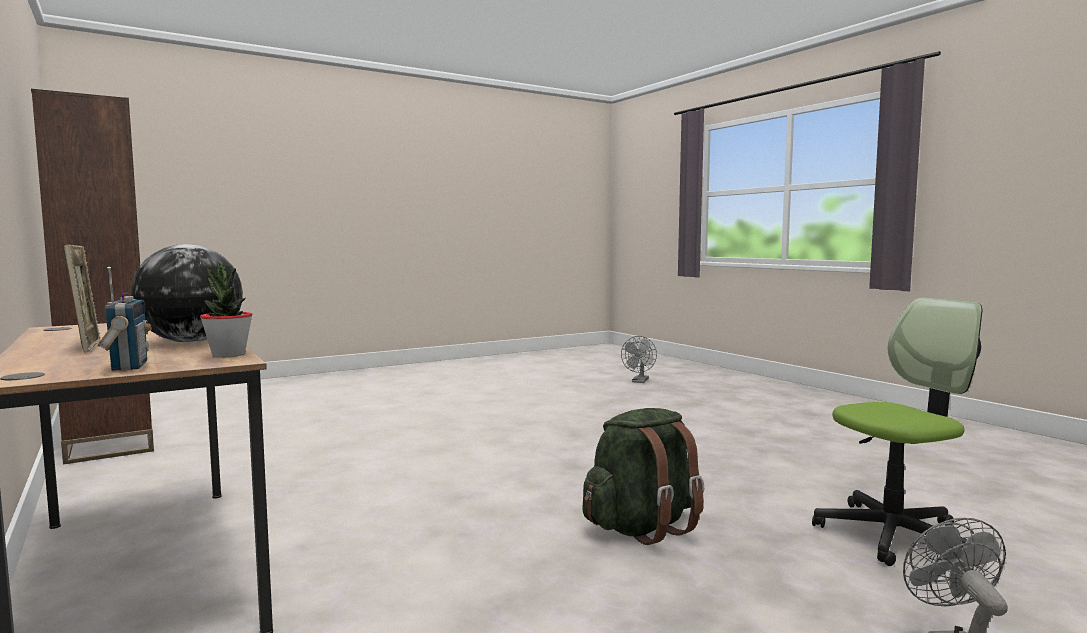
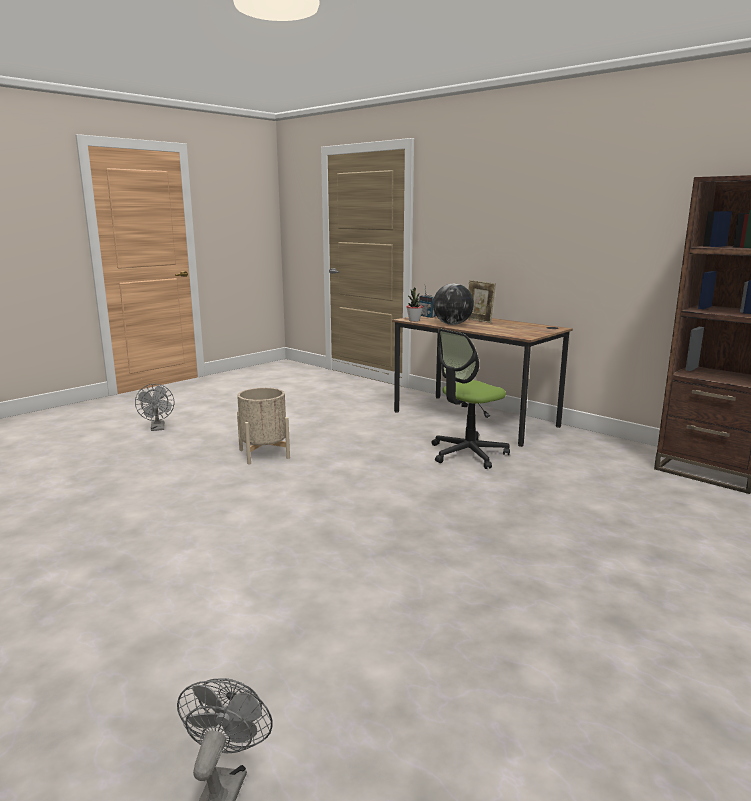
camera: 165 degrees right, 10 degrees up
(642, 527) = (264, 454): green backpack -> beige planter
(894, 535) = (121, 463): office chair -> office chair (467, 454)

